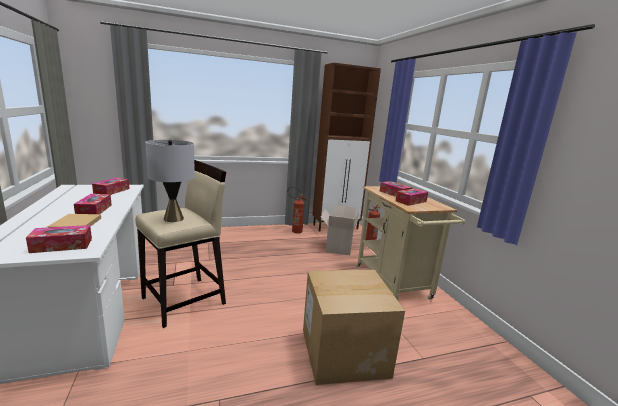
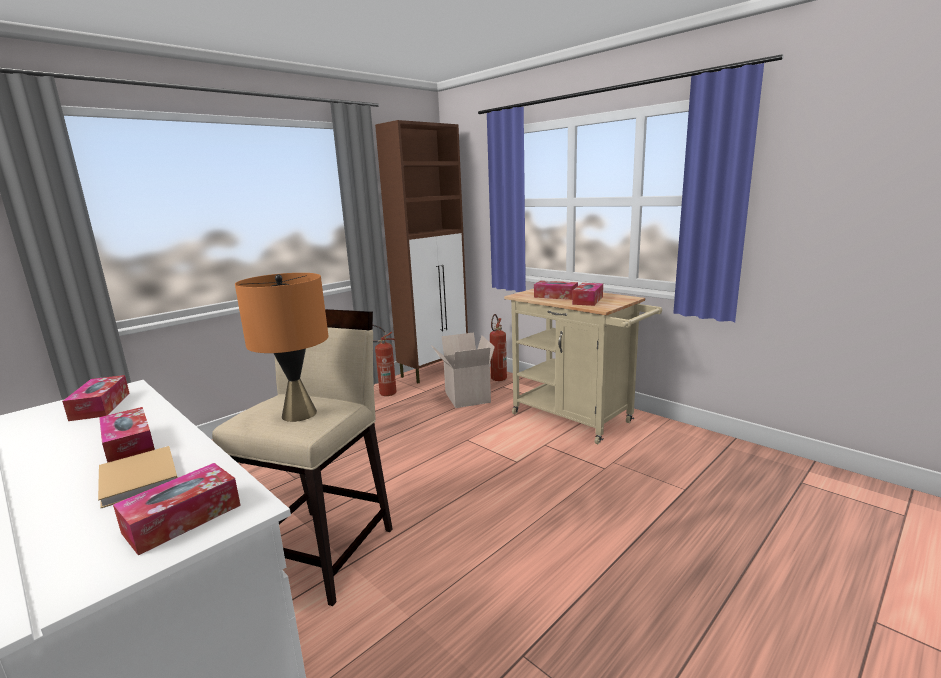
camera: 25 degrees left, 0 degrees up
(174, 218) = (299, 414): grey table lamp -> orange table lamp
(344, 352) = (604, 521): cardboard box -> none

